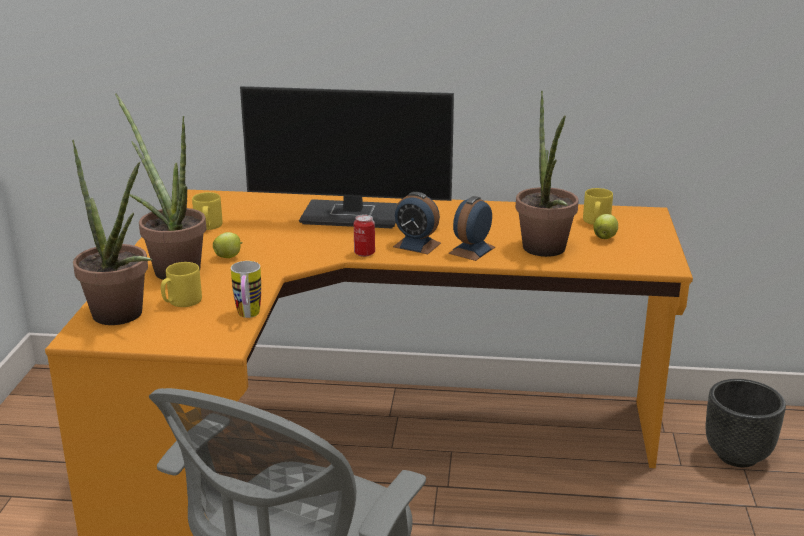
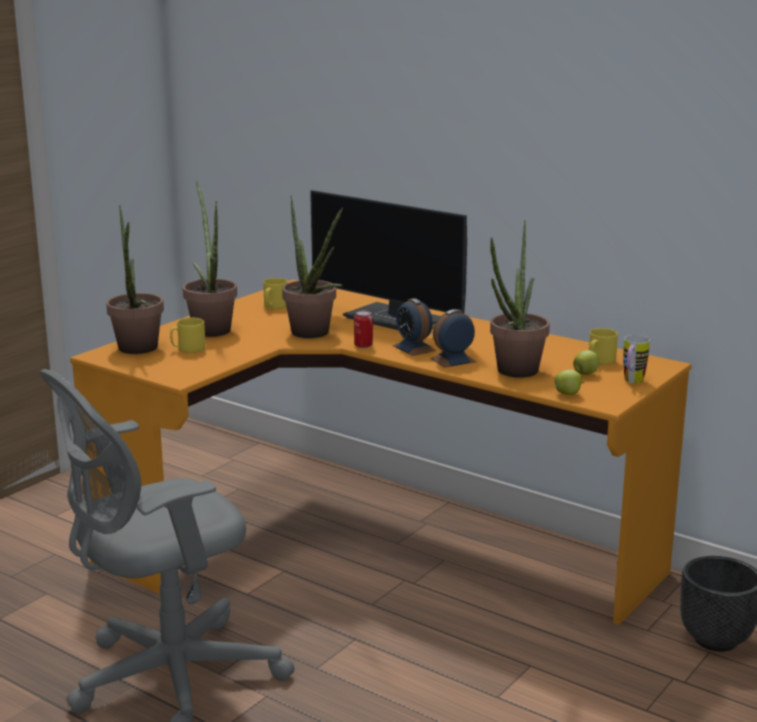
camera: 30 degrees right, 5 degrees down
(228, 257) = (260, 329): apple -> apple (568, 394)
(248, 316) = (219, 367): mug -> mug (632, 382)
(297, 251) = (314, 335): none -> potted plant

